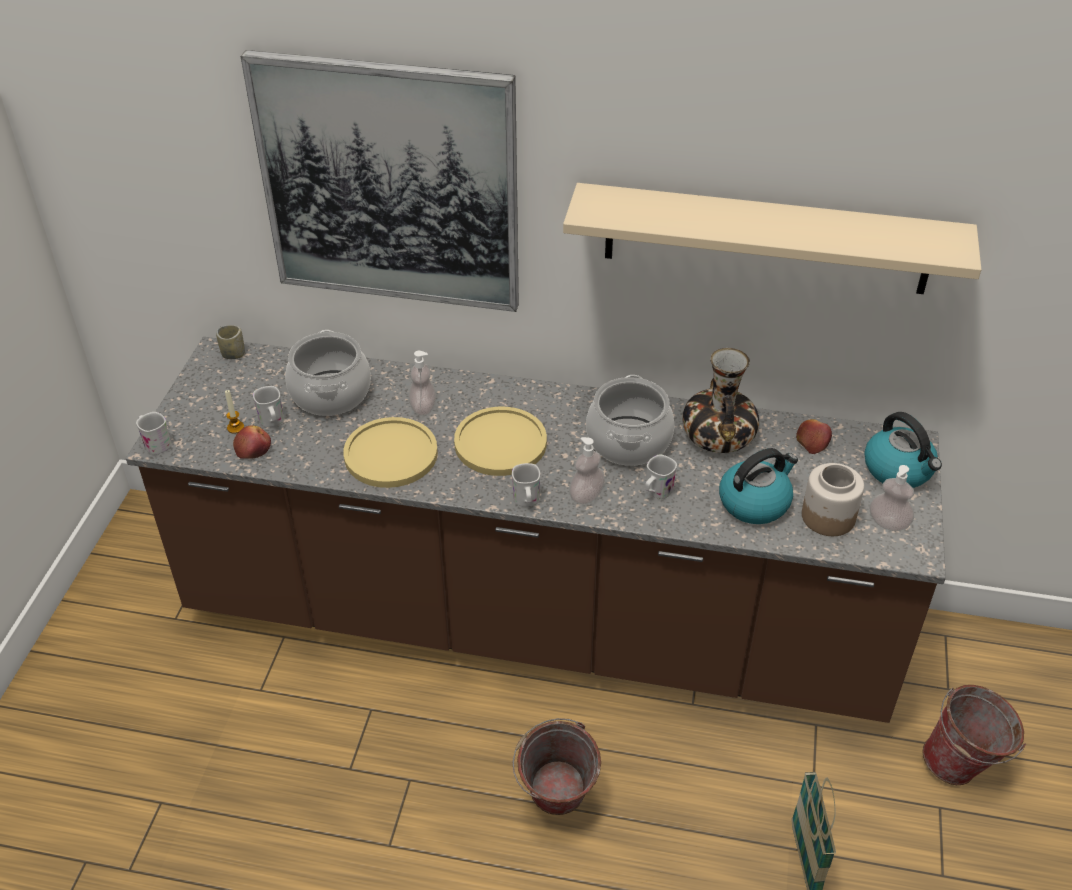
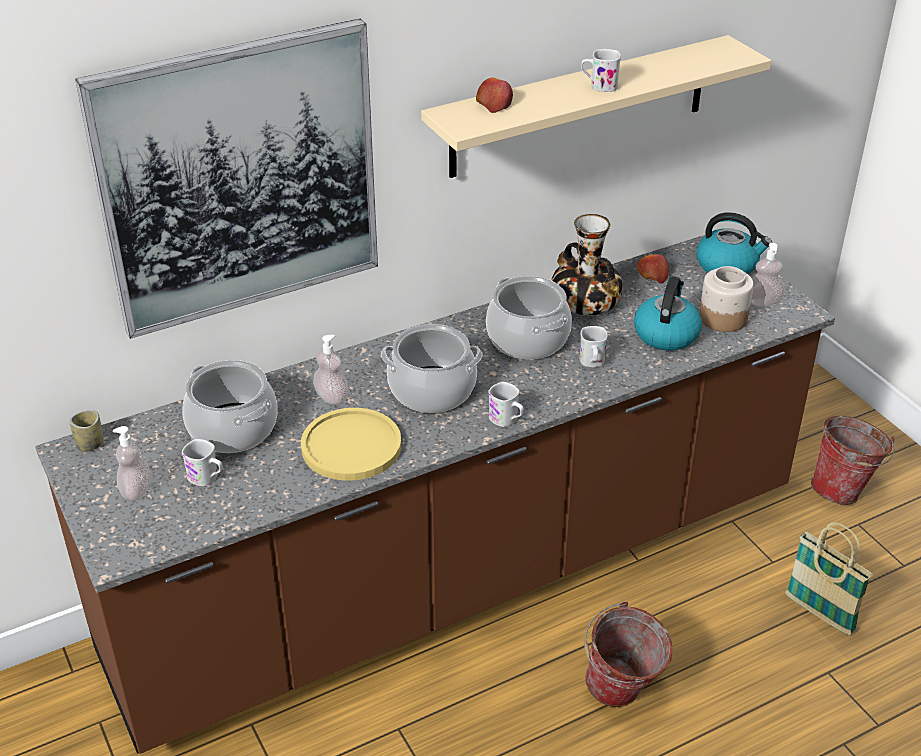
camera: 40 degrees left, 5 degrees down
(155, 443) = (110, 556): white mug -> white mug (599, 86)
(235, 427) = (177, 501): candle -> none
(253, 448) = (217, 508): apple -> apple (493, 104)
(500, 443) = (432, 390): yellow plate -> cooking pot
(586, 495) = (546, 392): soap dispenser -> soap dispenser (136, 491)

